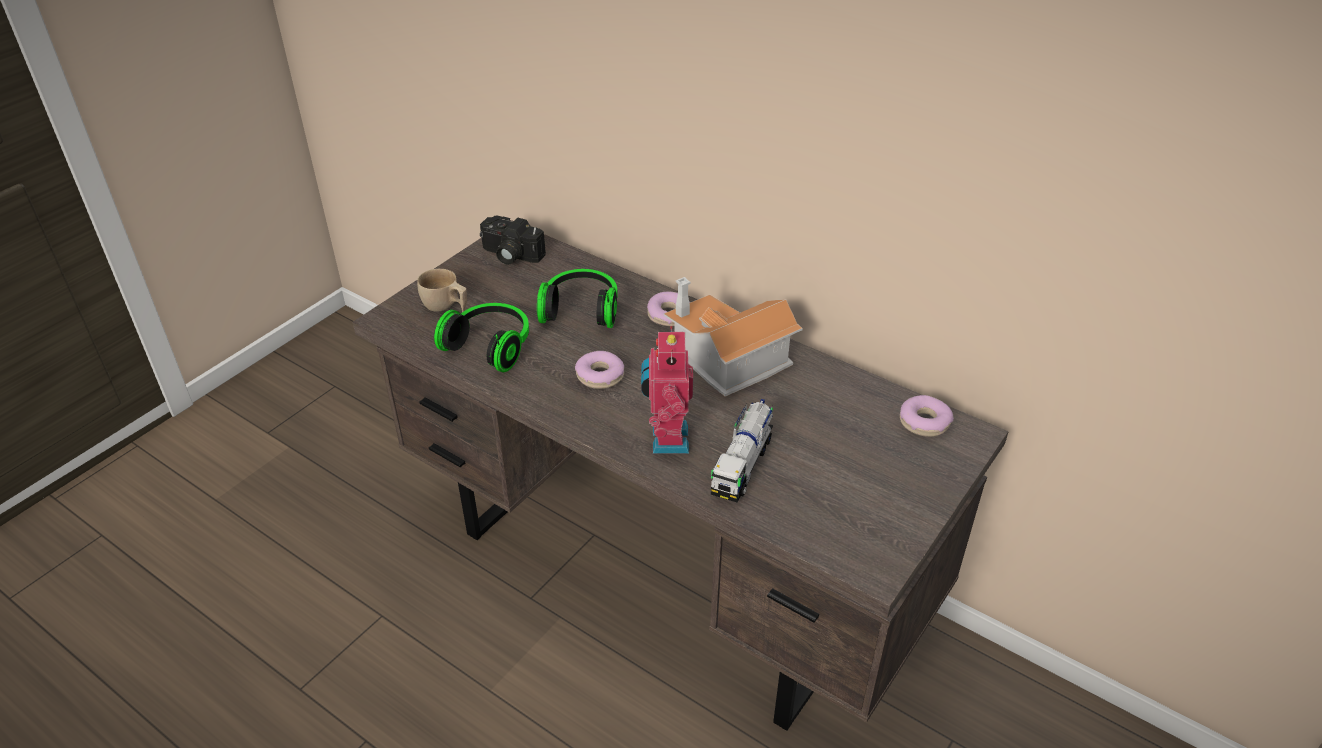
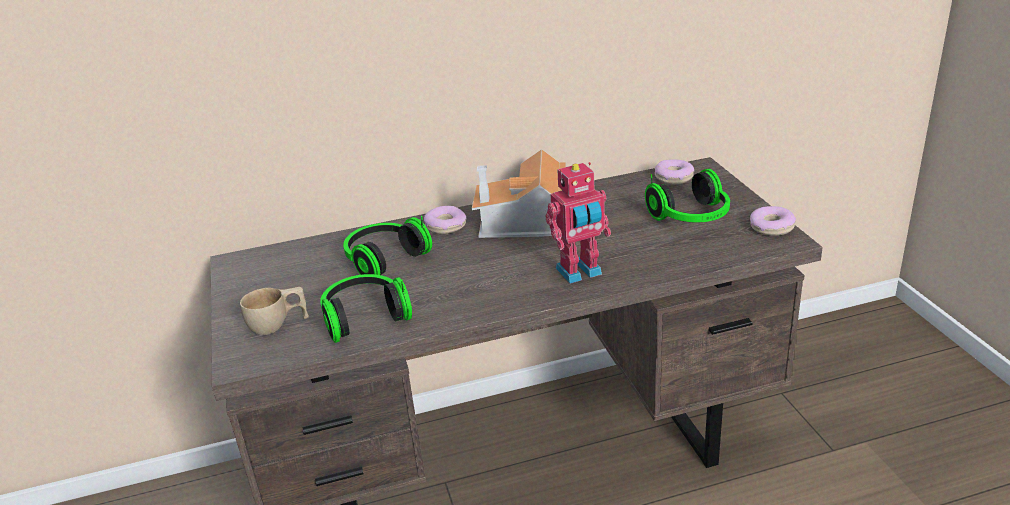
camera: 50 degrees left, 10 degrees down
(510, 255) = (260, 270): camera -> none
(600, 376) = (473, 278): donut -> donut (771, 227)
(666, 439) = (580, 273): toy robot -> toy robot turned 60 degrees counterclockwise
(742, 465) = (641, 252): toy truck -> none
(848, 473) = (692, 218): none -> headphones

